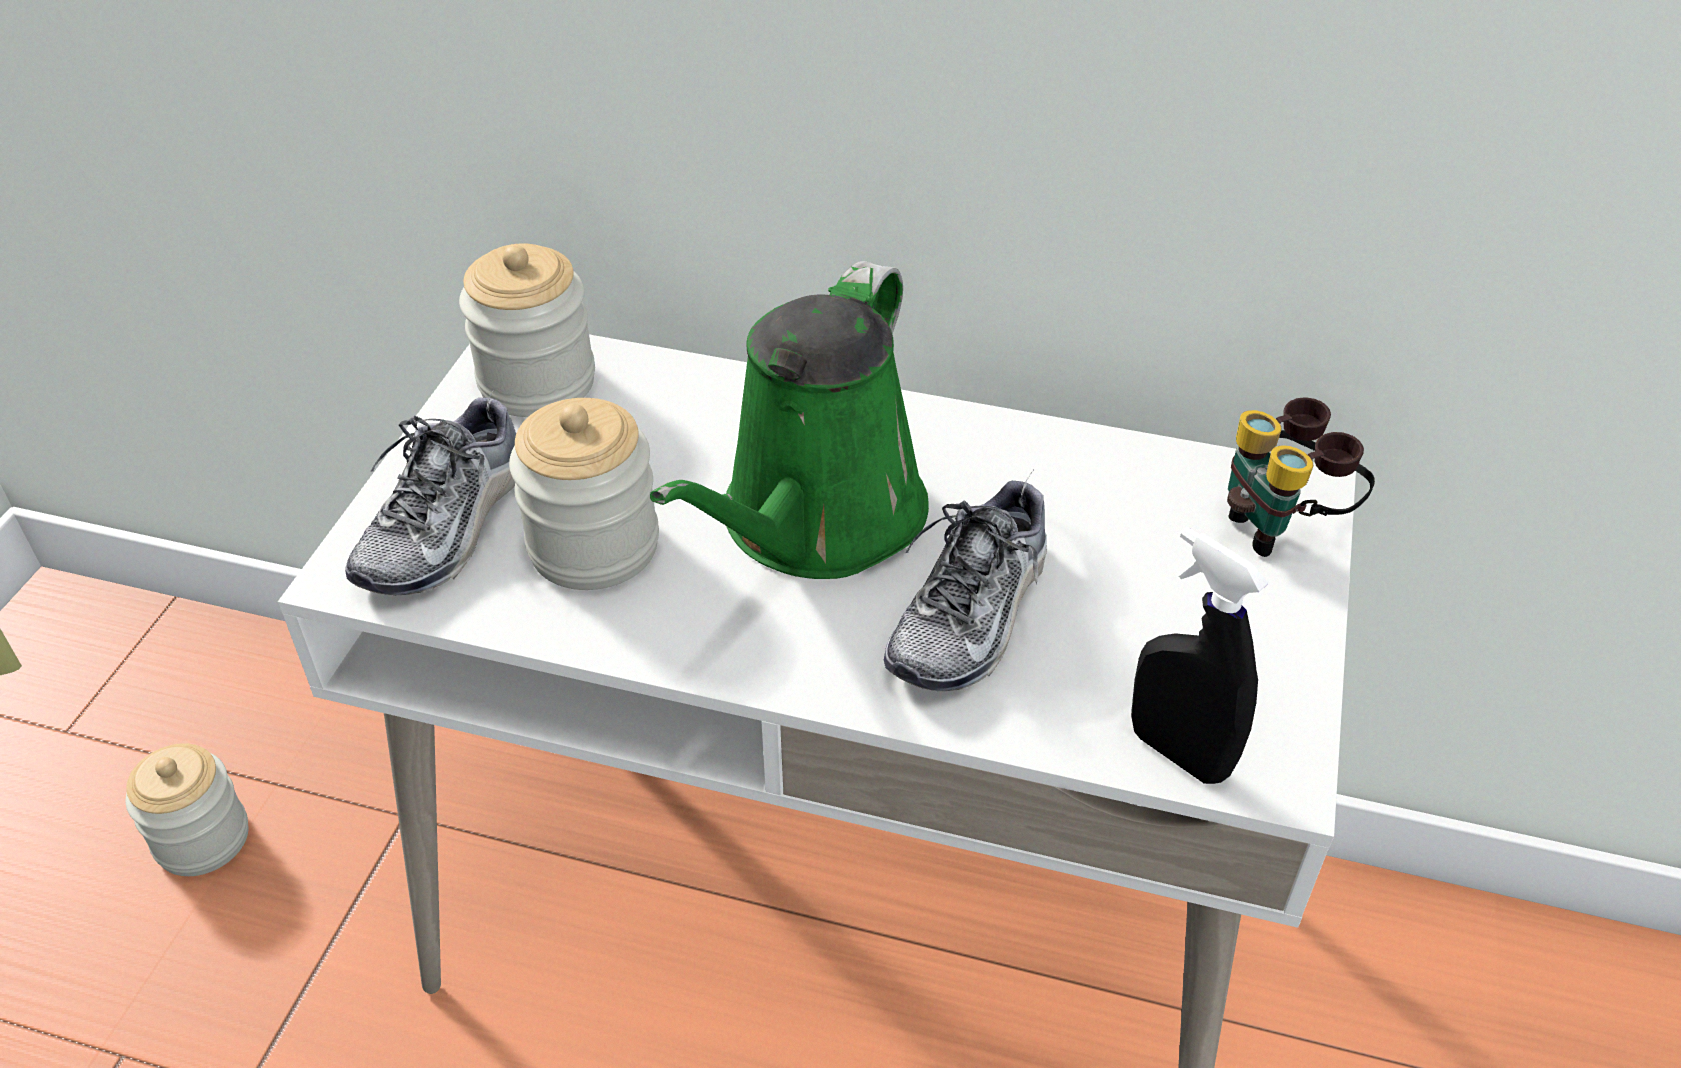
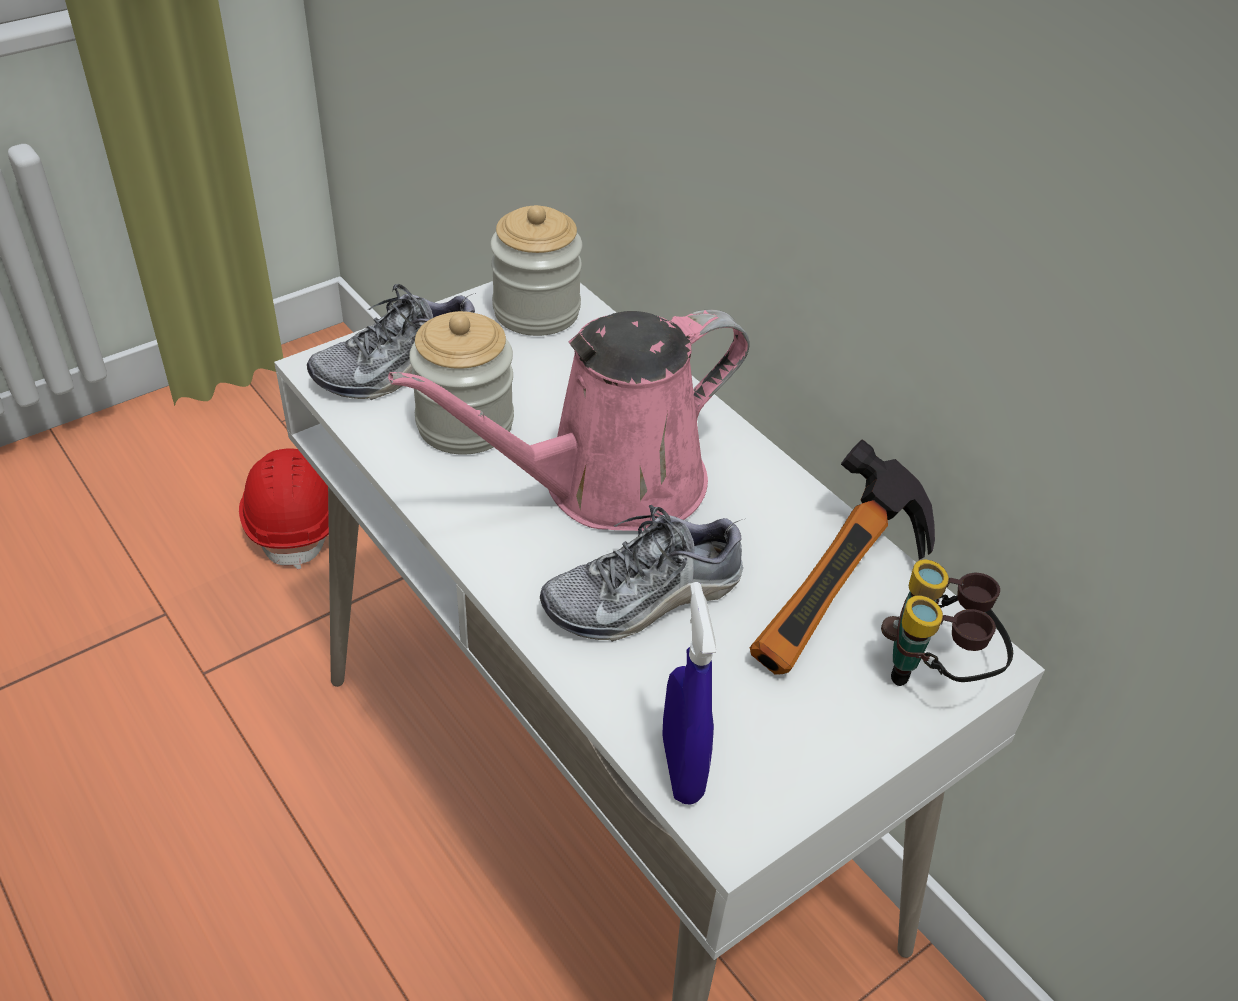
camera: 35 degrees right, 0 degrees up
(202, 838) = (296, 521): jar -> red hard hat
(815, 523) = (608, 484): green watering can -> pink watering can
(1144, 508) = (843, 601): none -> hammer
(1178, 752) = (681, 768): black spray bottle -> blue spray bottle

